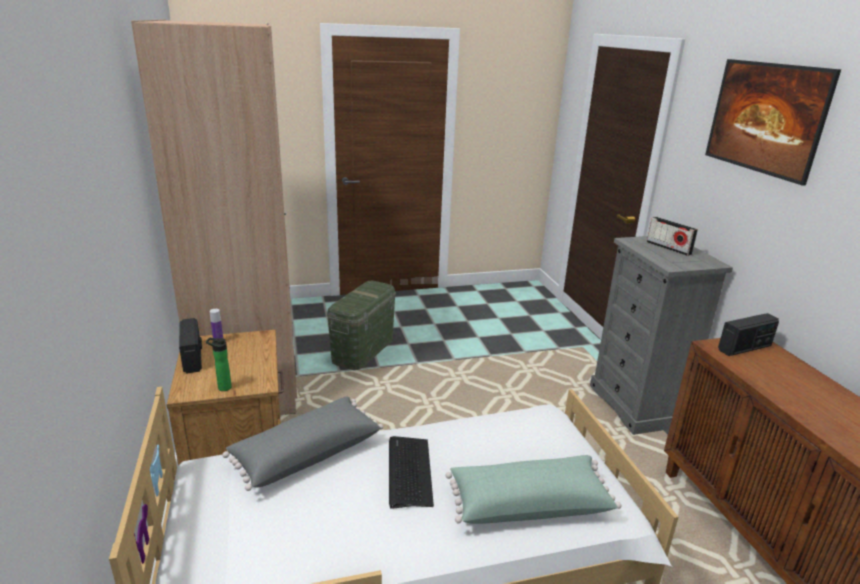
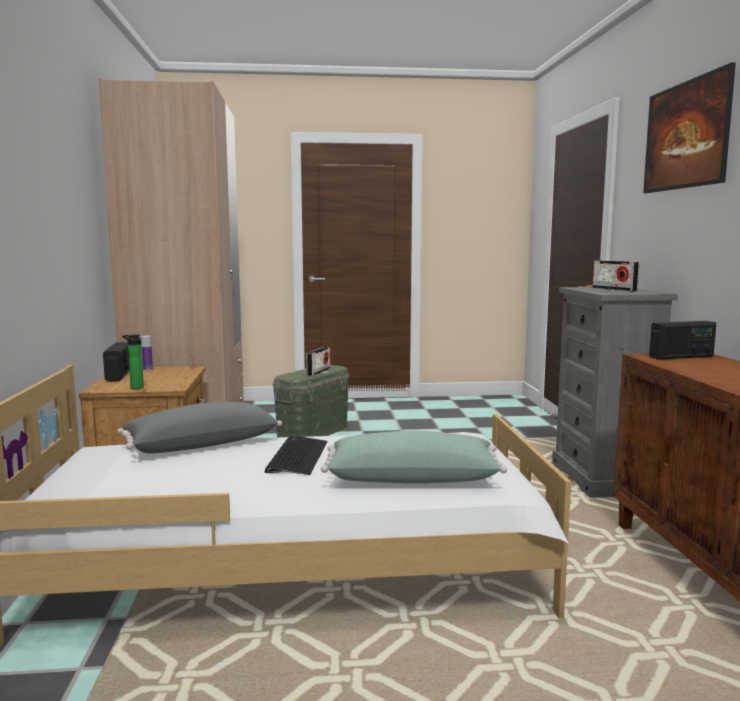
camera: 10 degrees right, 15 degrees down
(369, 296) = (318, 371): none -> radio

